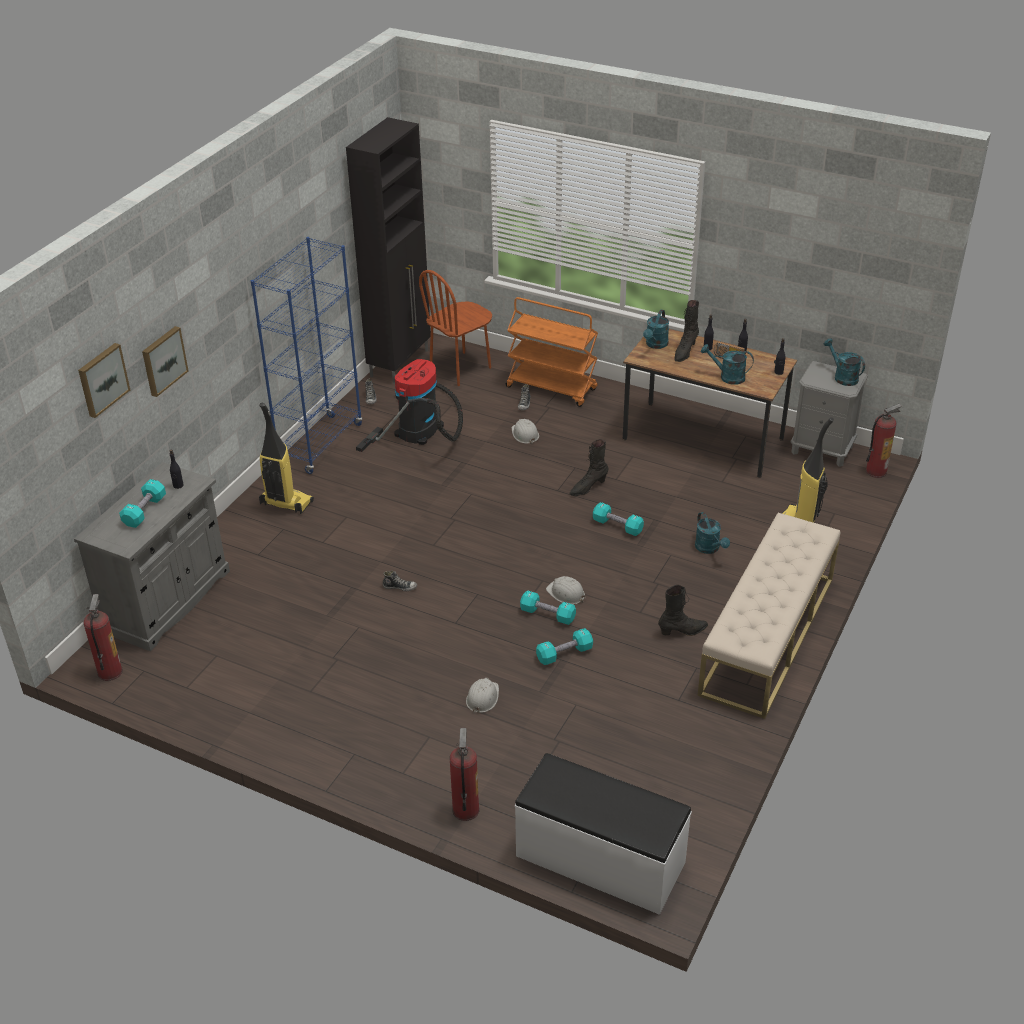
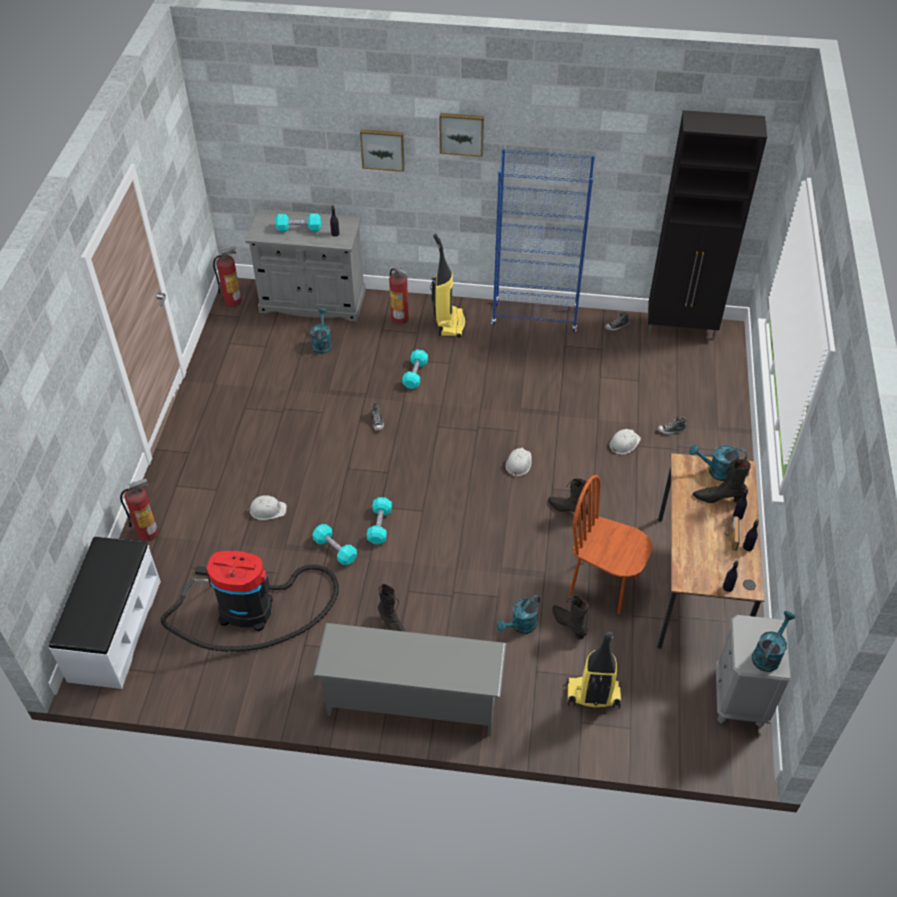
camera: 70 degrees right, 10 degrees up
(102, 379) = (312, 124): picture -> picture (461, 133)
(421, 427) = (594, 370): vacuum cleaner -> vacuum cleaner (253, 610)
(460, 368) = (700, 370): brown chair -> brown chair (603, 585)
(552, 388) = (710, 443): orange cart -> none
(566, 593) = (412, 531): white hard hat -> white hard hat (518, 463)
(617, 526) = (521, 546): turquoise dumbbell -> turquoise dumbbell (415, 374)
(718, 520) = (569, 625): none -> black boot
(727, 377) = (691, 543): turquoise watering can -> turquoise watering can (322, 343)
(767, 635) = (412, 699): beige bench -> grey shoe rack
(876, 471) = (729, 759): fire extinguisher -> fire extinguisher (400, 318)

